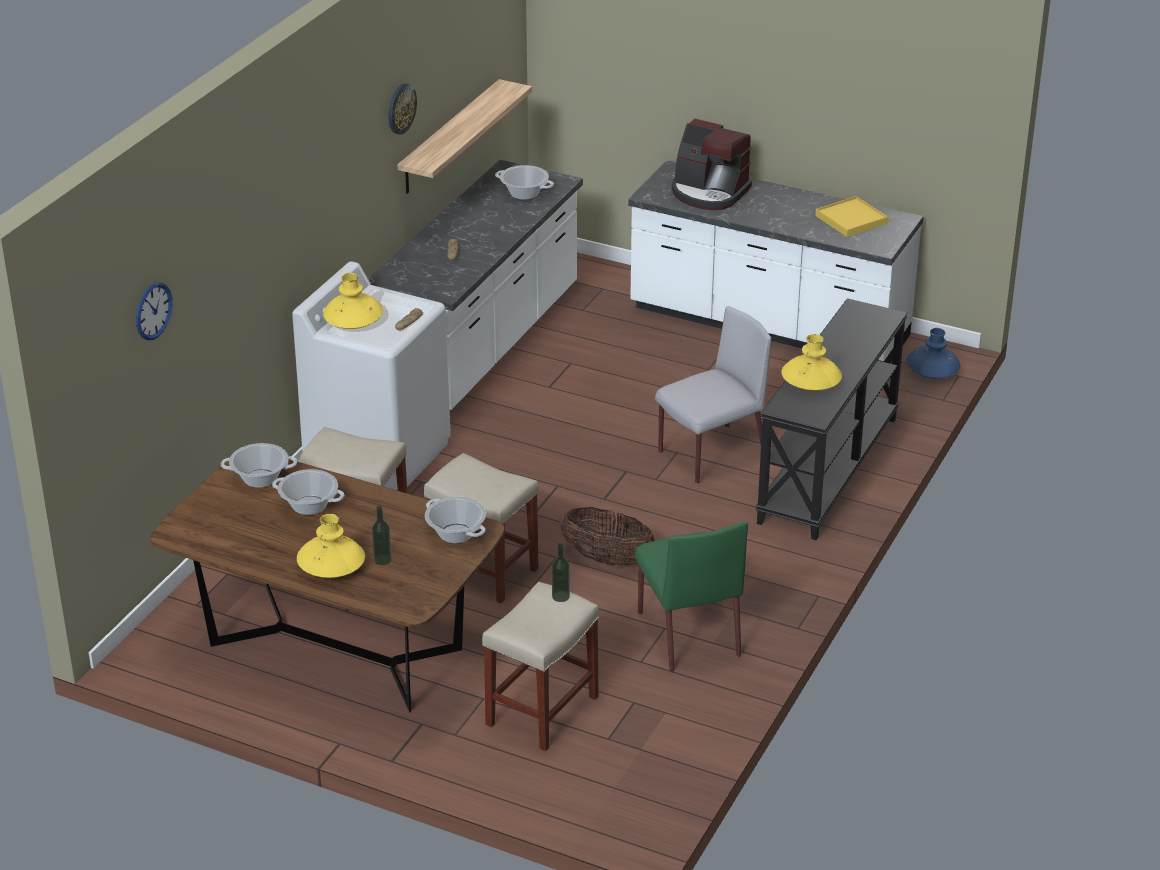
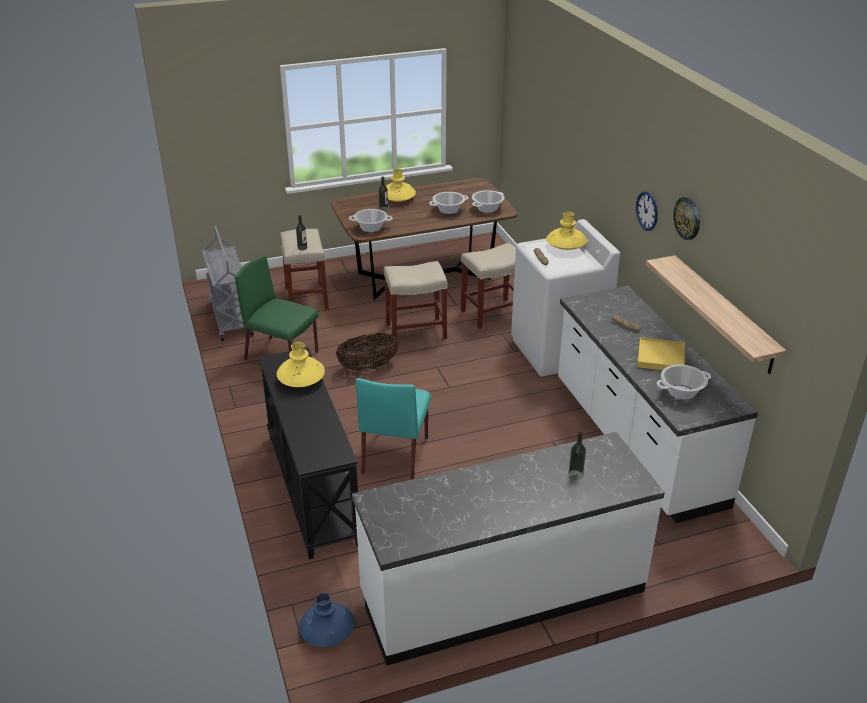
camera: 135 degrees right, 0 degrees up
(153, 311) = (537, 103): wall clock -> wall clock (647, 211)
(687, 739) = (230, 318): none -> grey cart
(709, 193) = (575, 474): coffee machine -> bottle
(710, 455) = (395, 454): grey chair -> turquoise chair
(851, 220) = (433, 517): yellow tray -> yellow tray (660, 357)

